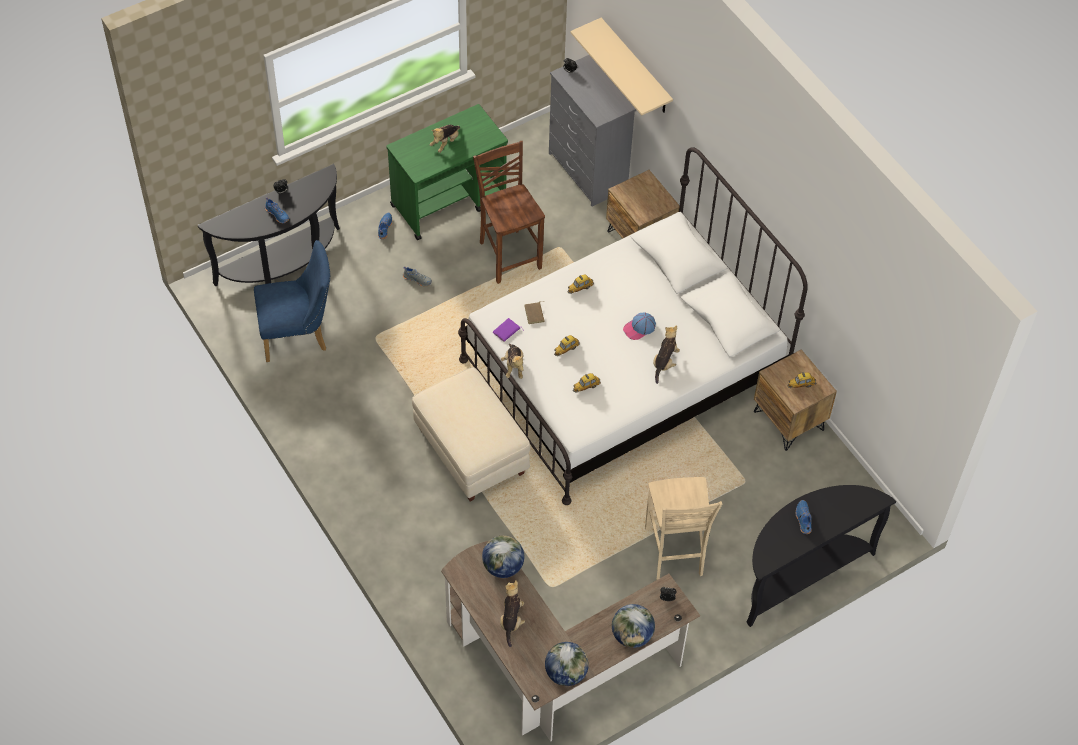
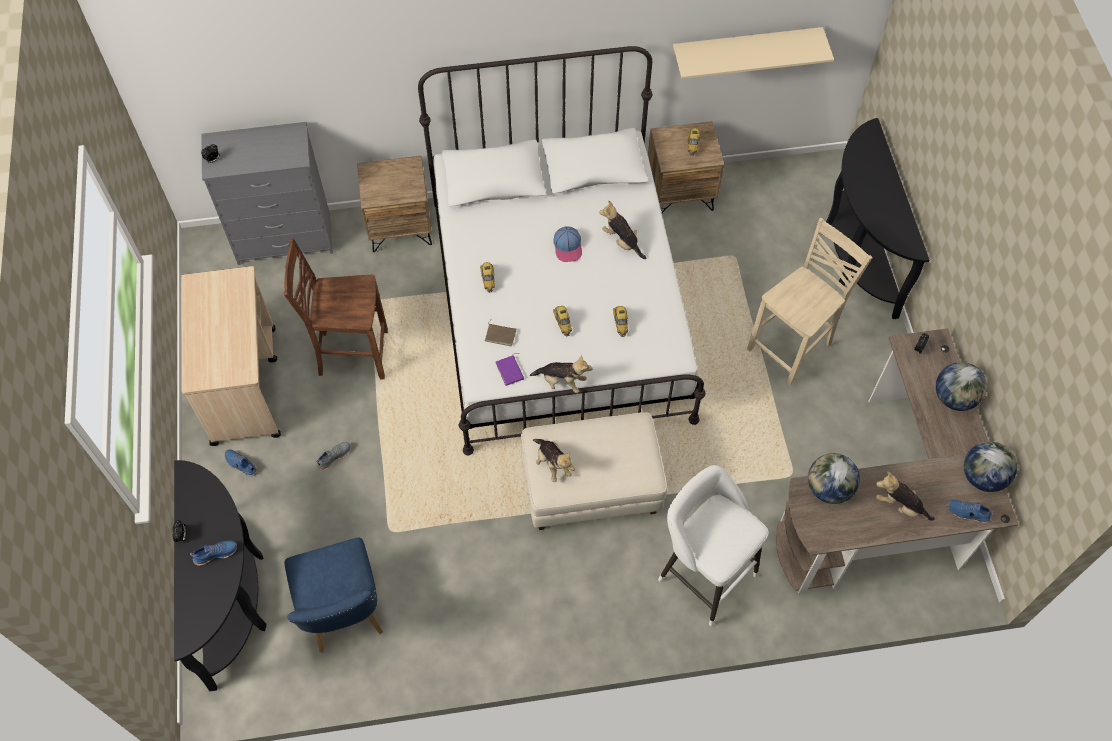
camera: 65 degrees left, 5 degrees up
(299, 335) = (343, 615): blue chair -> blue chair turned 150 degrees clockwise
(434, 550) = (703, 573): none -> white stool
(445, 143) = (218, 329): plush toy -> plush toy (552, 464)
(449, 202) = (244, 384): green cart -> beige cart
(635, 68) = (283, 79): beige shelf -> beige shelf (745, 48)
(674, 553) = (792, 348): beige chair -> beige chair turned 60 degrees counterclockwise
(803, 519) = (872, 196): blue shoe -> blue shoe (967, 513)

